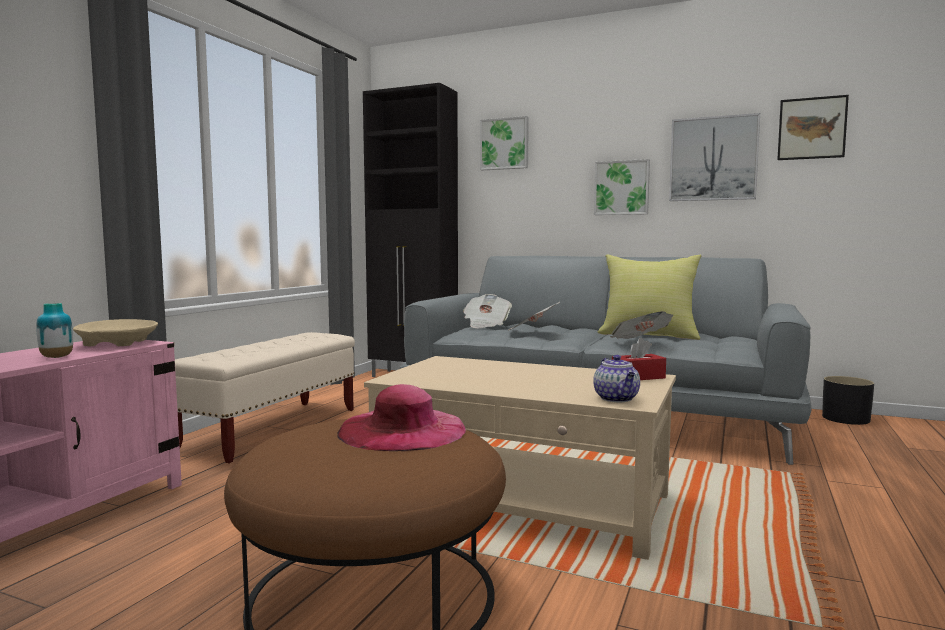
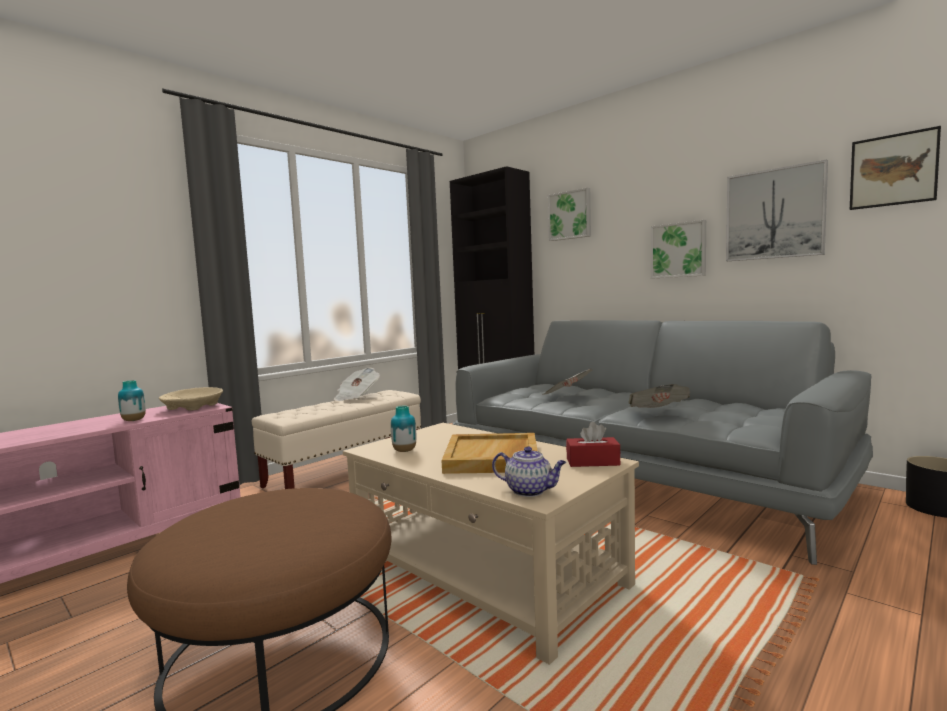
camera: 20 degrees right, 0 degrees up
(402, 430) = (308, 508): pink hat -> none
(437, 378) = (404, 451): none -> vase
(486, 325) = (535, 386): newspaper -> newspaper (356, 396)
(540, 379) = (492, 458): none -> beige tray
(617, 399) = (530, 491): teapot -> teapot turned 75 degrees counterclockwise
(649, 335) = (684, 403): yellow pillow -> none

